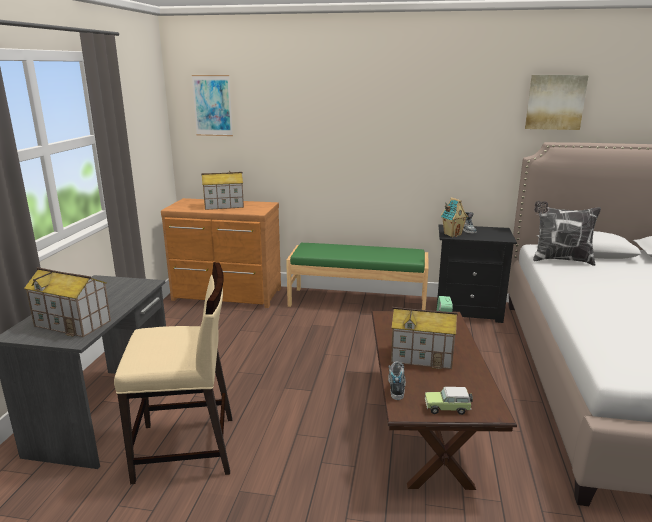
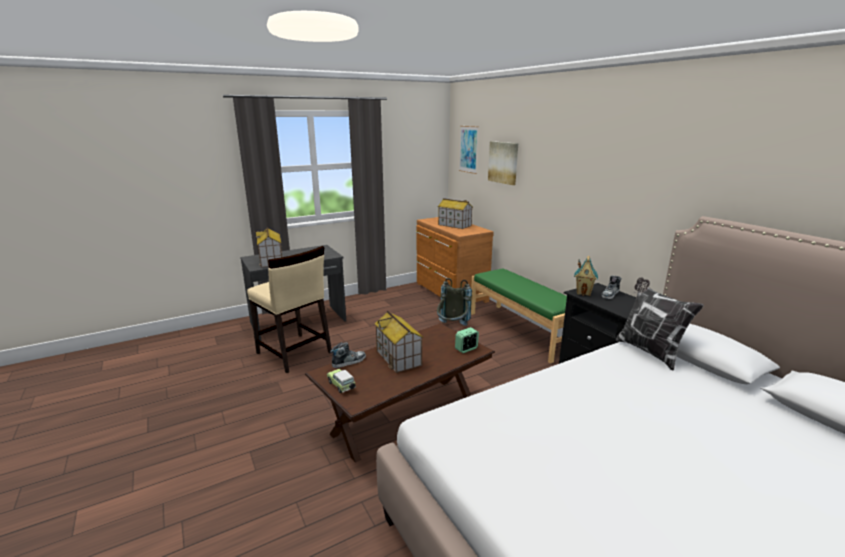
camera: 50 degrees right, 0 degrees up
(300, 327) = (452, 328): none -> grey backpack
(555, 102) = (732, 169): picture -> picture (503, 162)

